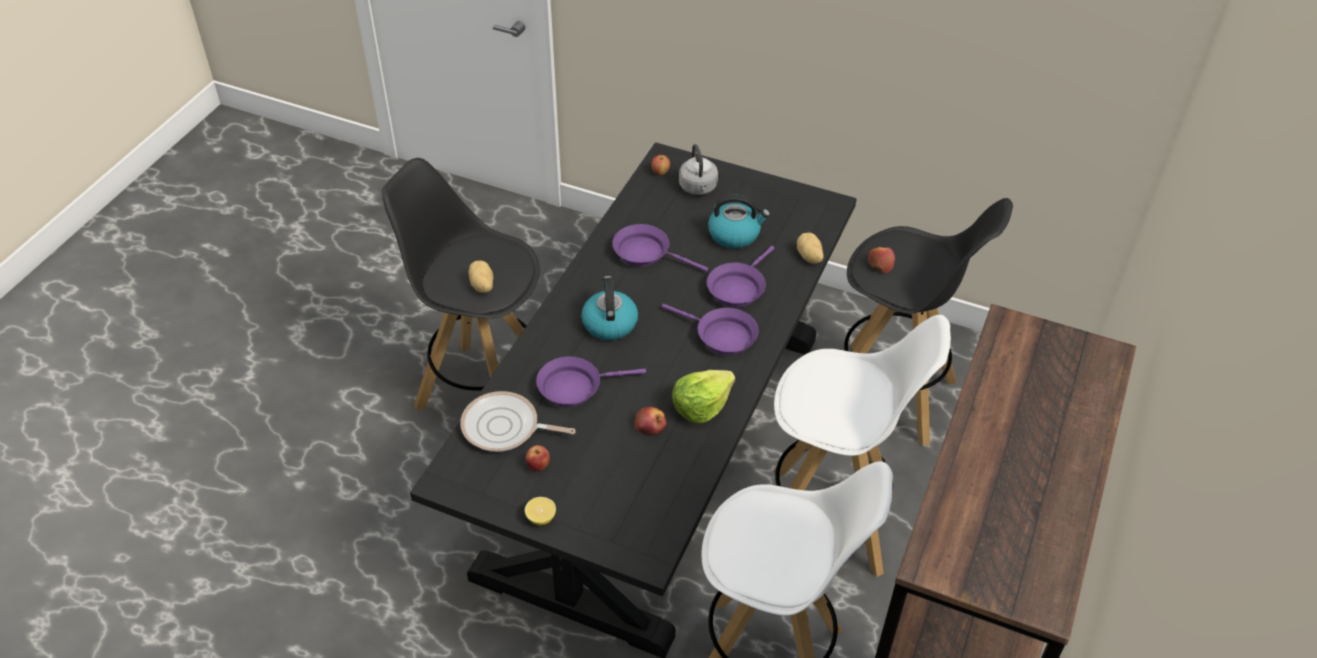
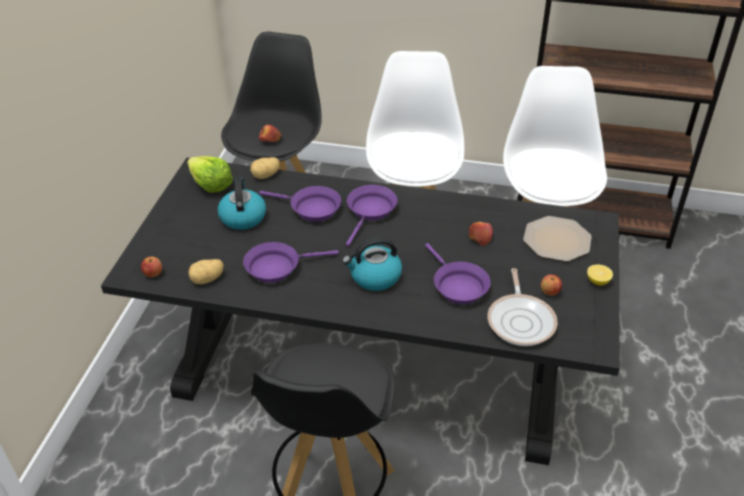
camera: 100 degrees left, 5 degrees down
(481, 286) = (352, 374): potato -> potato (207, 279)
(624, 500) = (556, 240): none -> plate
(646, 253) = (277, 267): purple frying pan -> purple frying pan turned 60 degrees clockwise
(698, 188) = (178, 246): grey kettle -> none
(701, 406) = (449, 214): lettuce -> lettuce (211, 185)

